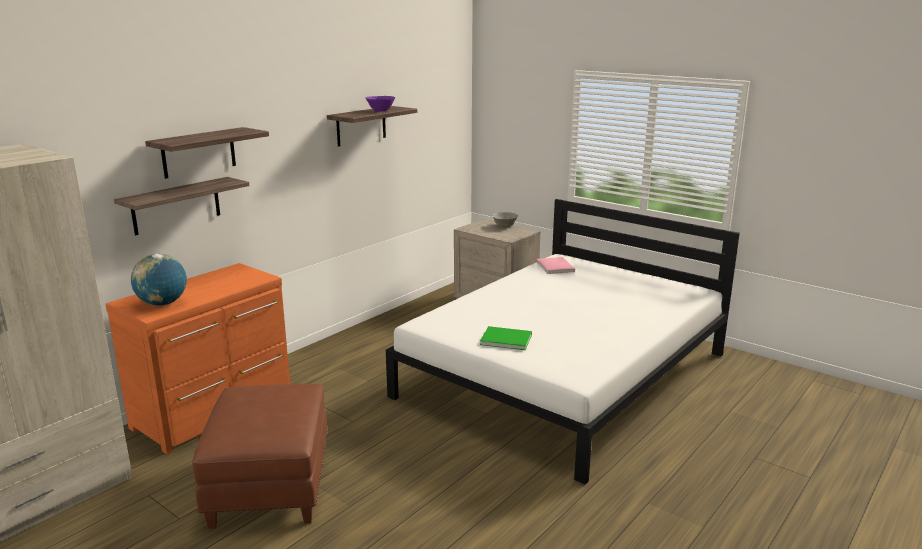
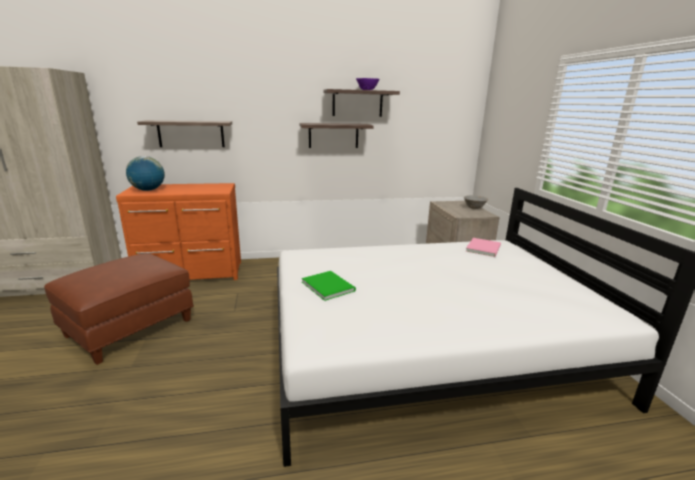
camera: 40 degrees right, 0 degrees up
(199, 152) = (209, 100): shelf -> shelf (333, 135)

